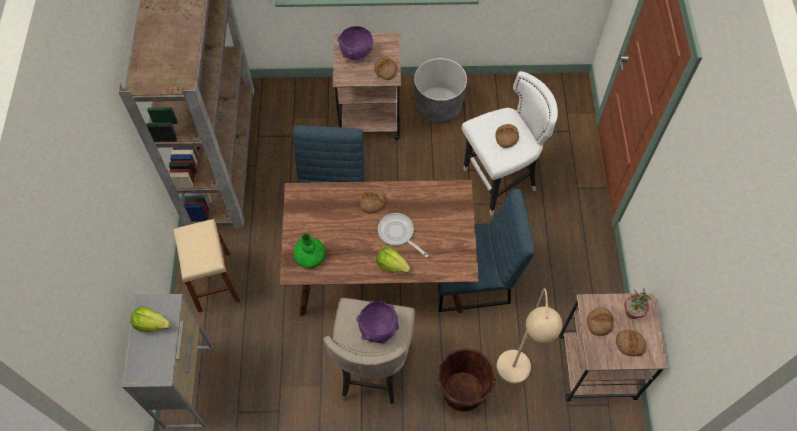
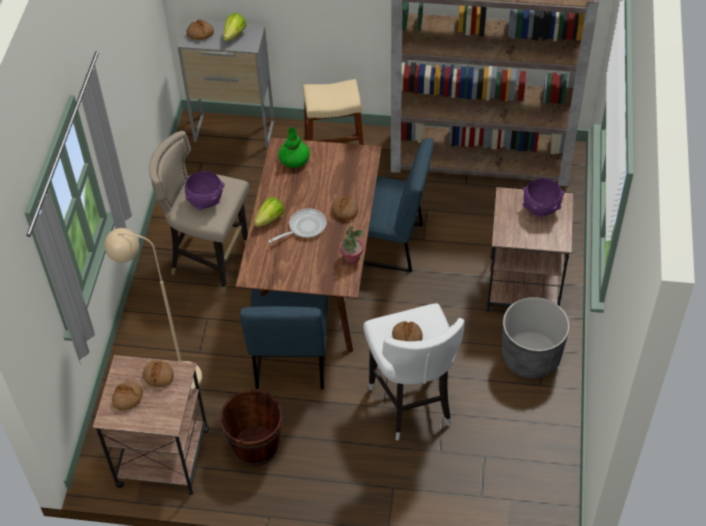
camera: 100 degrees right, 10 degrees down
(386, 70) = (514, 234): bread -> bread (200, 33)
(463, 392) = (170, 331): brown bucket -> brown bucket (255, 446)
(632, 312) = (161, 409): potted plant -> potted plant (352, 258)

